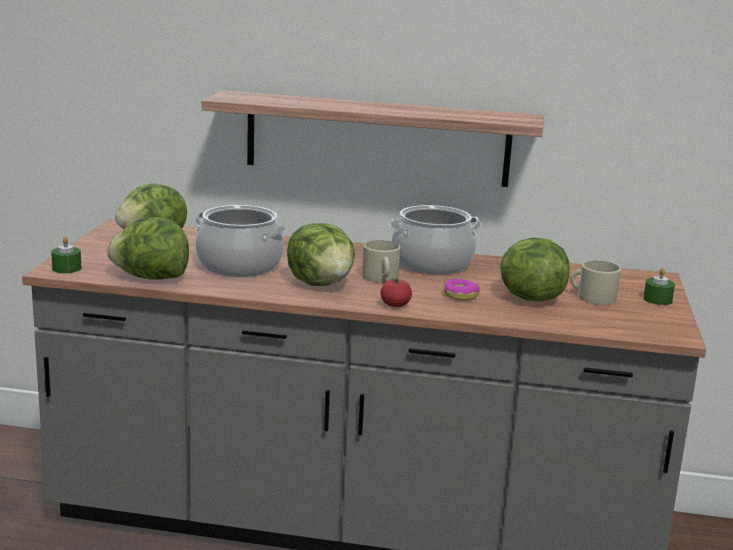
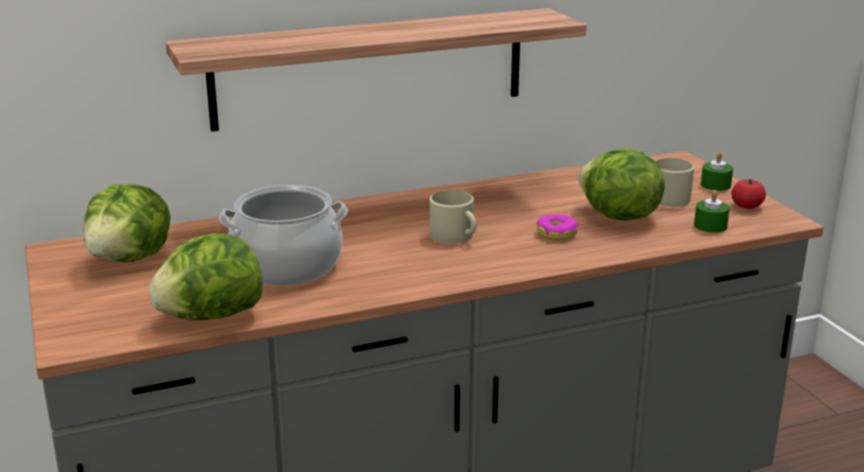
camera: 30 degrees left, 5 degrees up
(67, 268) = (83, 337): green candle -> green candle (710, 226)
(321, 283) = (408, 262): lettuce -> none
(395, 305) = (518, 265): tomato -> tomato (746, 206)
(432, 264) = (474, 202): cooking pot -> none

